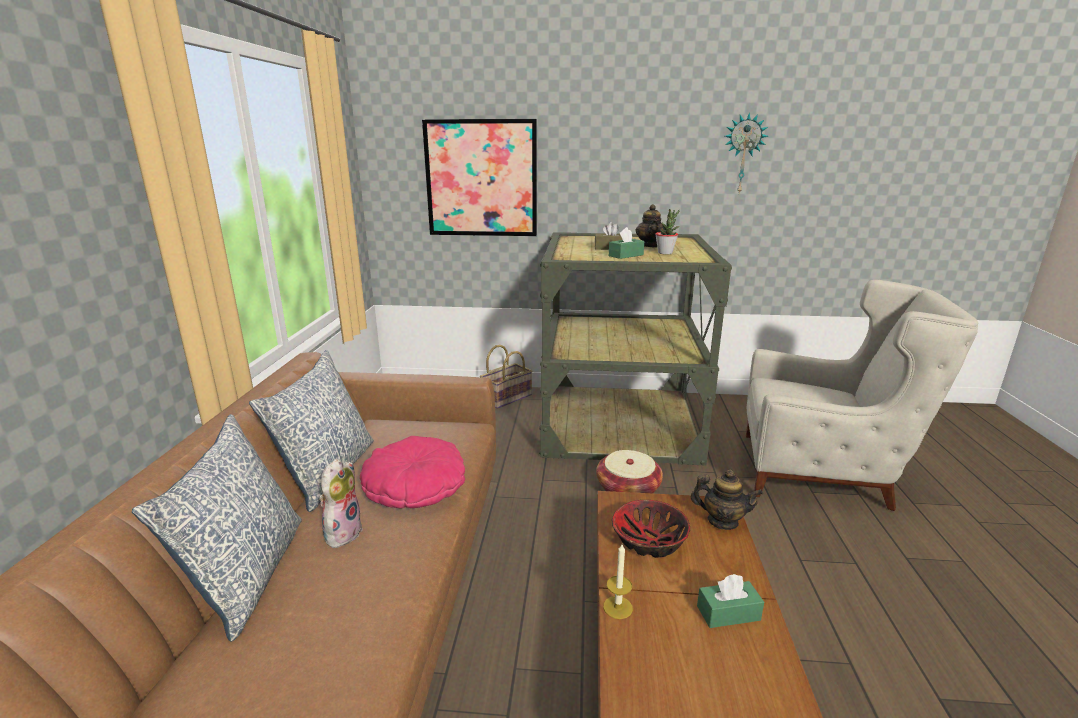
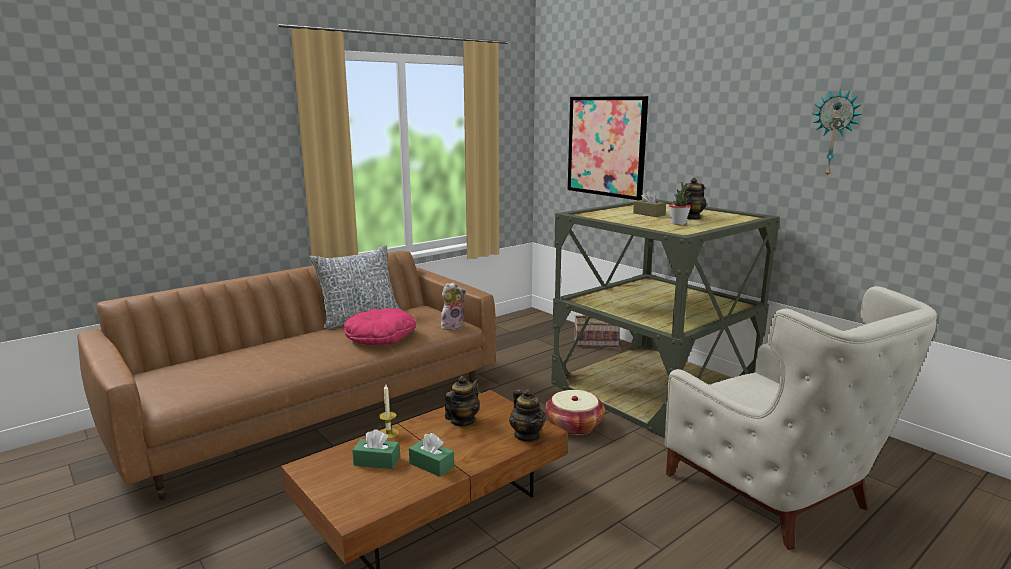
camera: 45 degrees right, 5 degrees down
(248, 575) = (269, 340): pillow -> none
(342, 532) = (320, 340): plush toy -> plush toy (452, 326)
(626, 255) = (637, 220): green tissue box -> green tissue box (376, 461)
(648, 542) = (462, 421): bowl -> teapot

